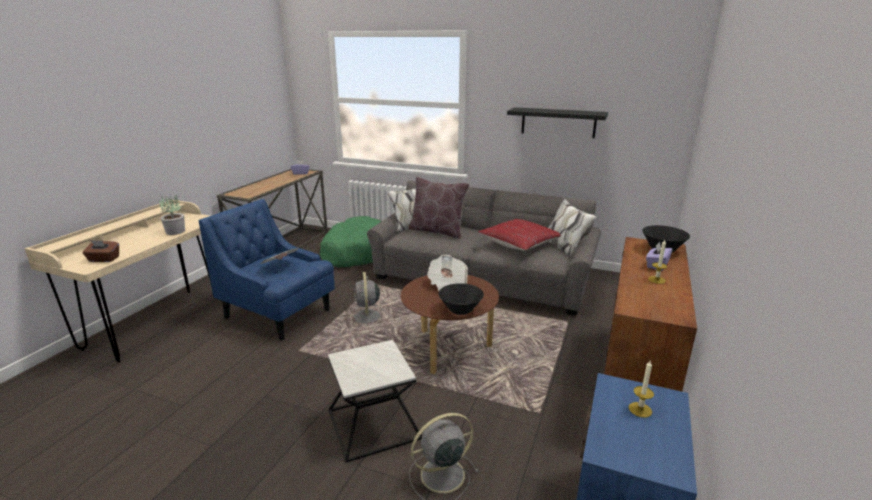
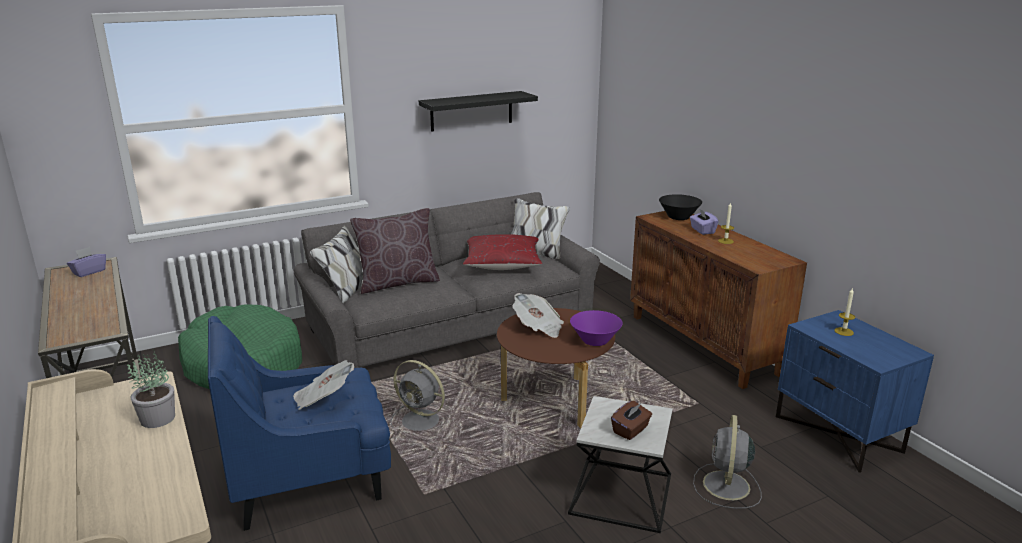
camera: 50 degrees left, 0 degrees up
(104, 259) = (167, 502): brown tissue box -> brown tissue box (631, 430)
(460, 310) = (595, 341): black bowl -> purple bowl

